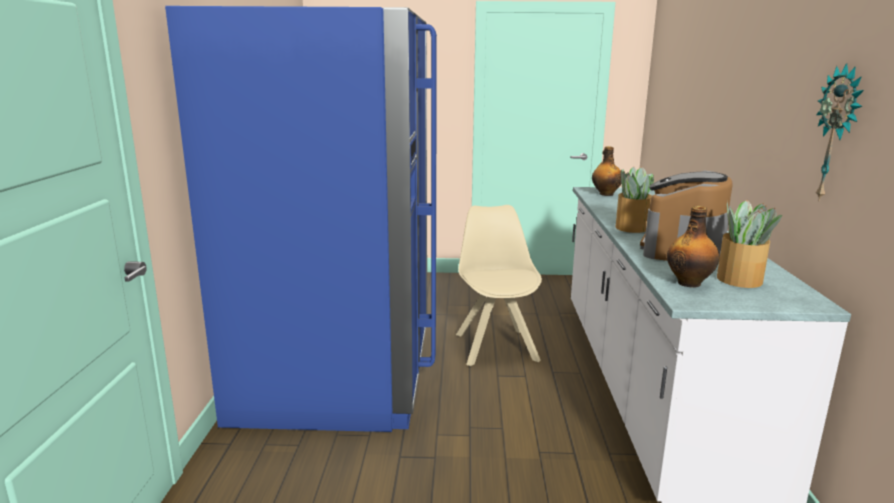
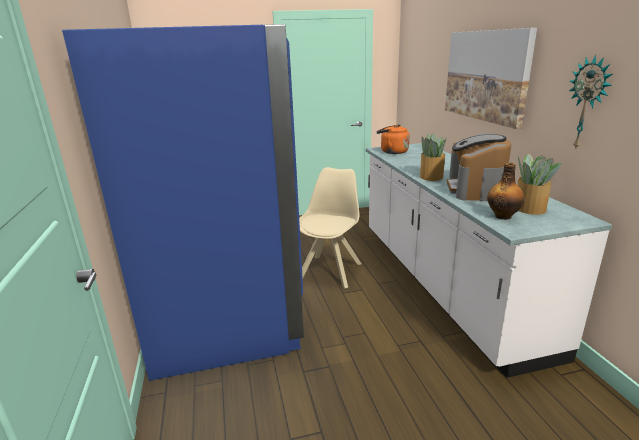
camera: 15 degrees left, 5 degrees up
(496, 346) = (331, 270): beige chair -> beige chair turned 45 degrees clockwise
(605, 194) = (392, 152): bottle -> orange kettle
(734, 93) = (486, 75): none -> picture

